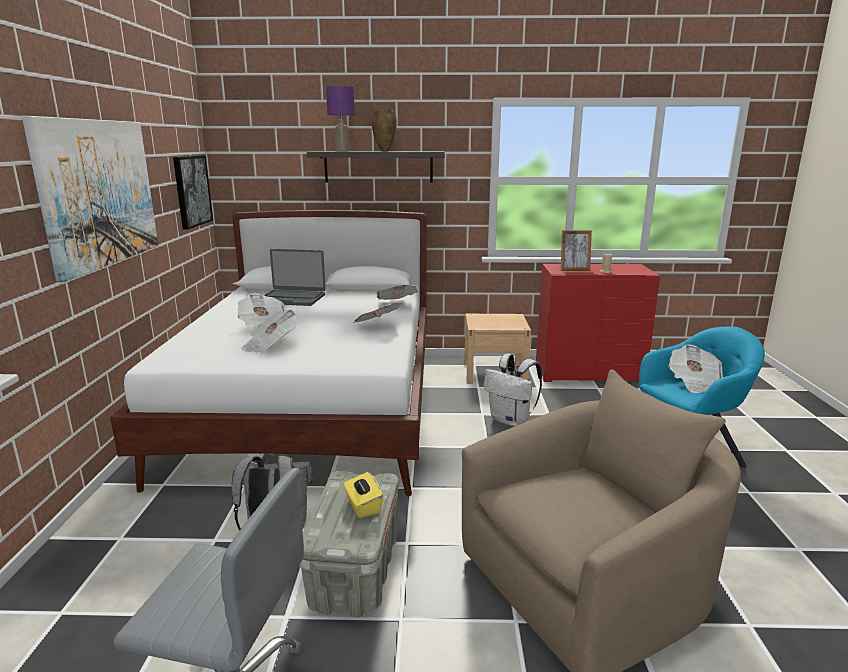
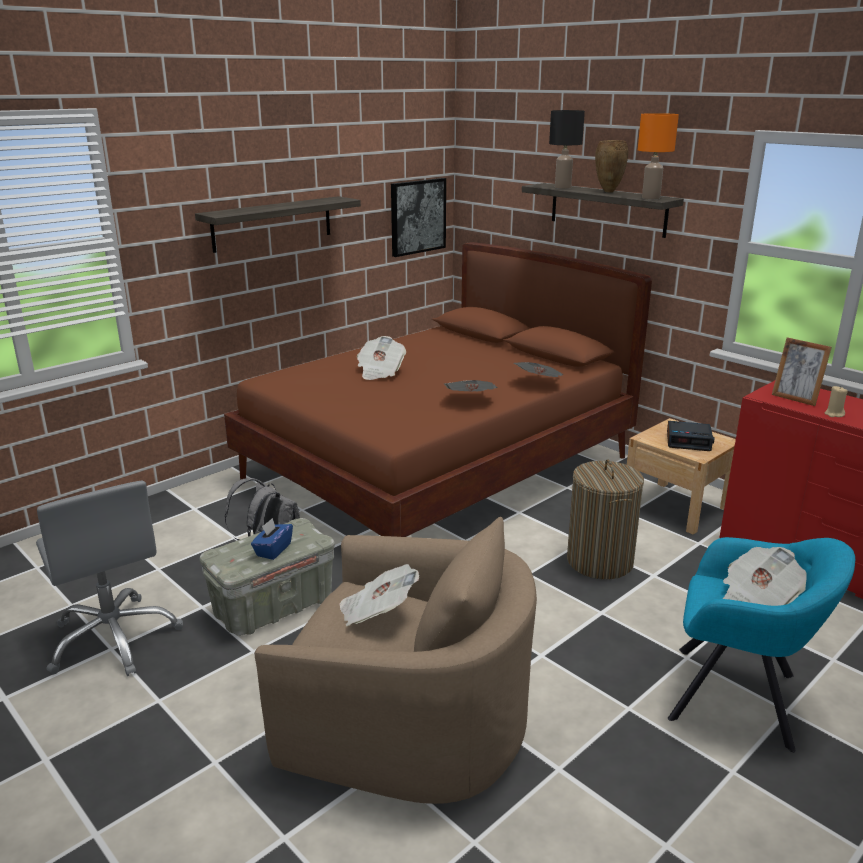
camera: 45 degrees right, 5 degrees up
(99, 193) = (272, 223): picture -> shelf
(271, 346) = (352, 391): newspaper -> newspaper (377, 612)
(292, 299) = (461, 349): laptop -> none
(313, 408) = (439, 469): white bed -> brown bed
(342, 151) = (562, 187): purple table lamp -> black table lamp
(363, 506) = (273, 550): yellow tissue box -> blue tissue box
(426, 151) = (650, 198): none -> orange table lamp
(500, 321) = (689, 441): none -> alarm clock
(511, 420) = (600, 561): white backpack -> laundry basket

